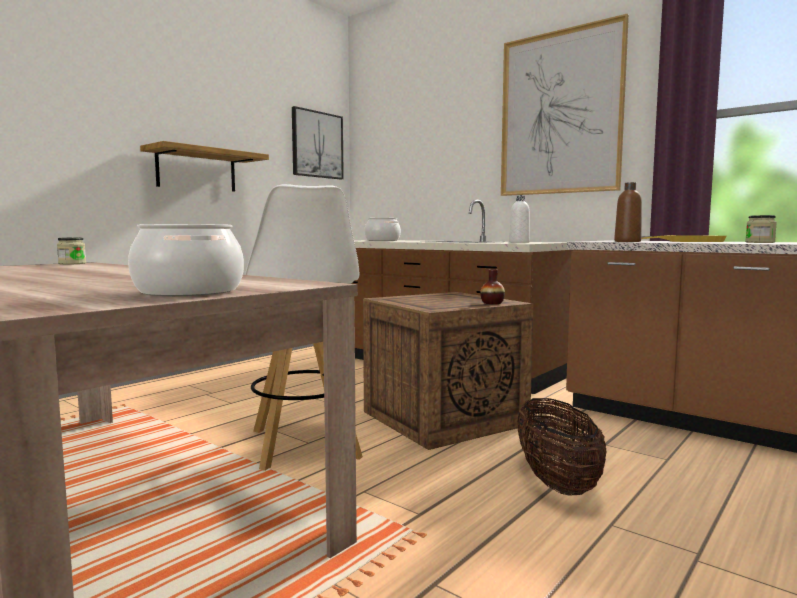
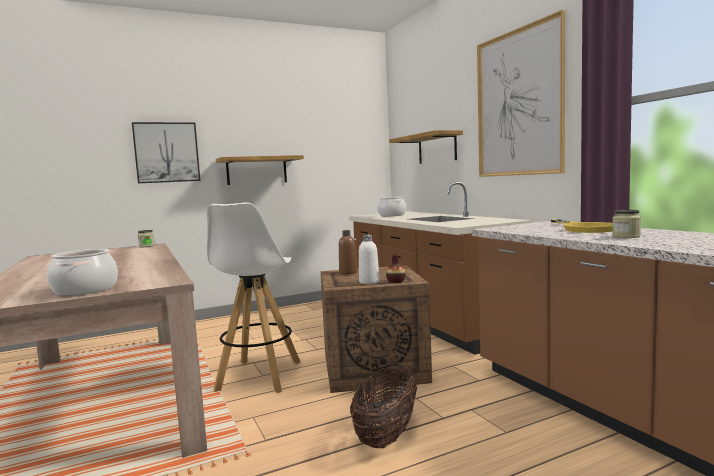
camera: 25 degrees right, 0 degrees up
(317, 145) = (357, 138): picture -> picture (166, 152)
(433, 162) = (437, 148): none -> shelf
(519, 242) = (470, 222): white bottle -> white bottle (369, 282)
(627, 241) = (516, 231): brown bottle -> brown bottle (348, 273)

